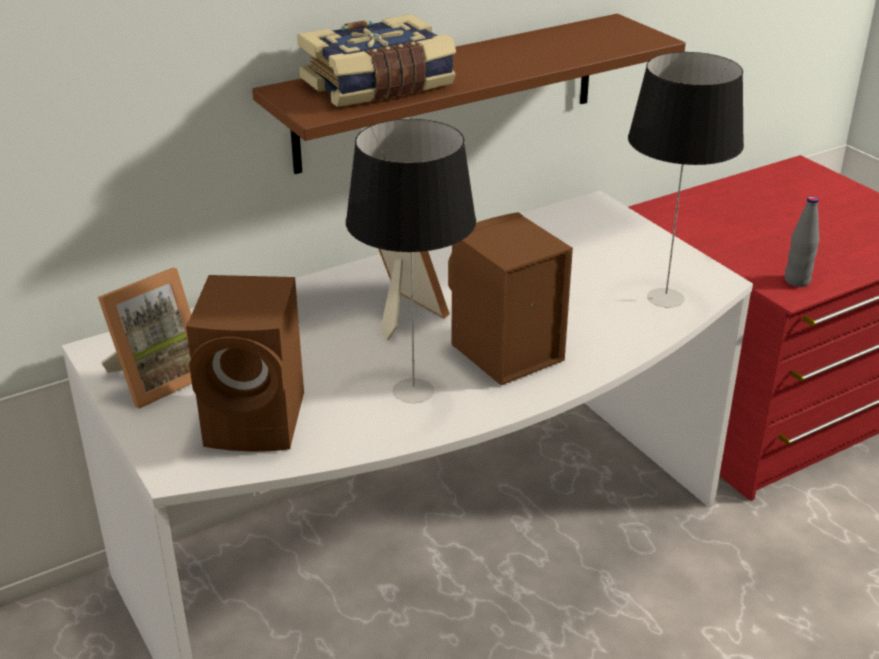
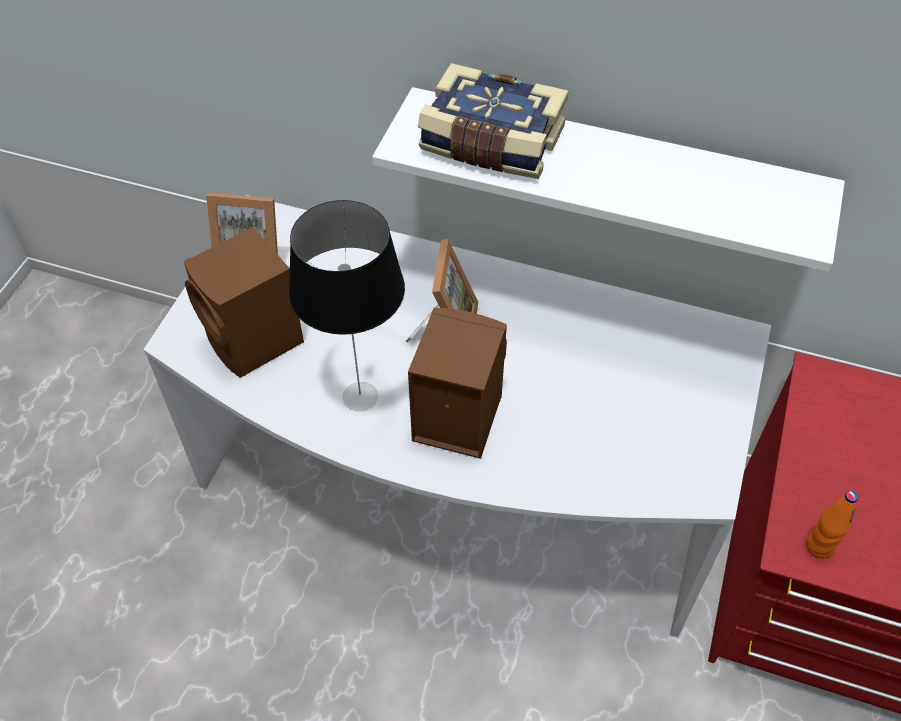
camera: 50 degrees right, 20 degrees up
(449, 92) = (612, 168): brown shelf -> white shelf
(666, 297) = (642, 470): table lamp -> none
(797, 281) = (819, 546): grey bottle -> orange bottle

